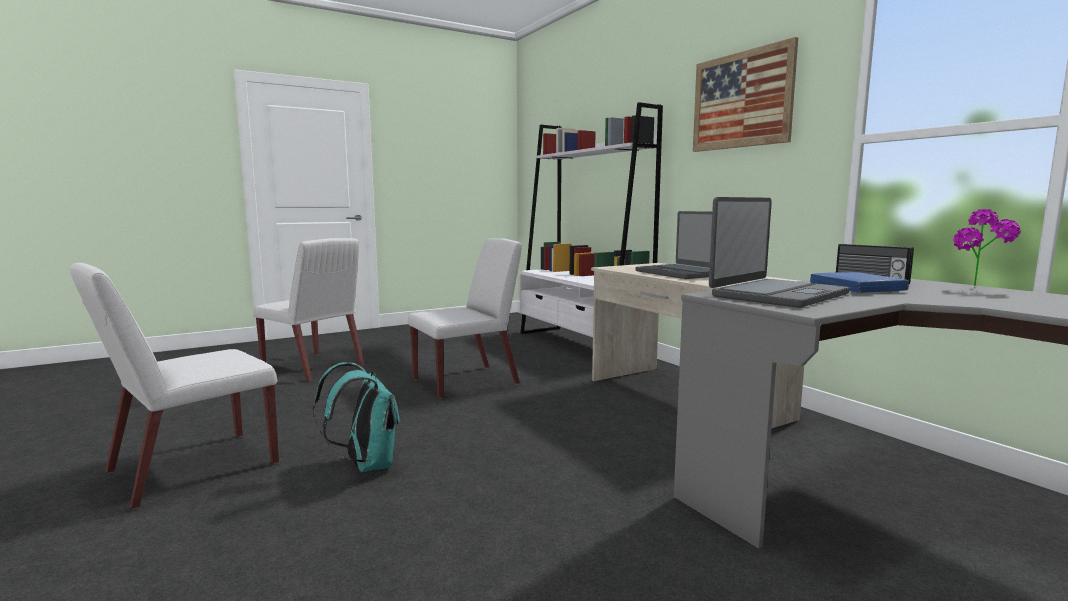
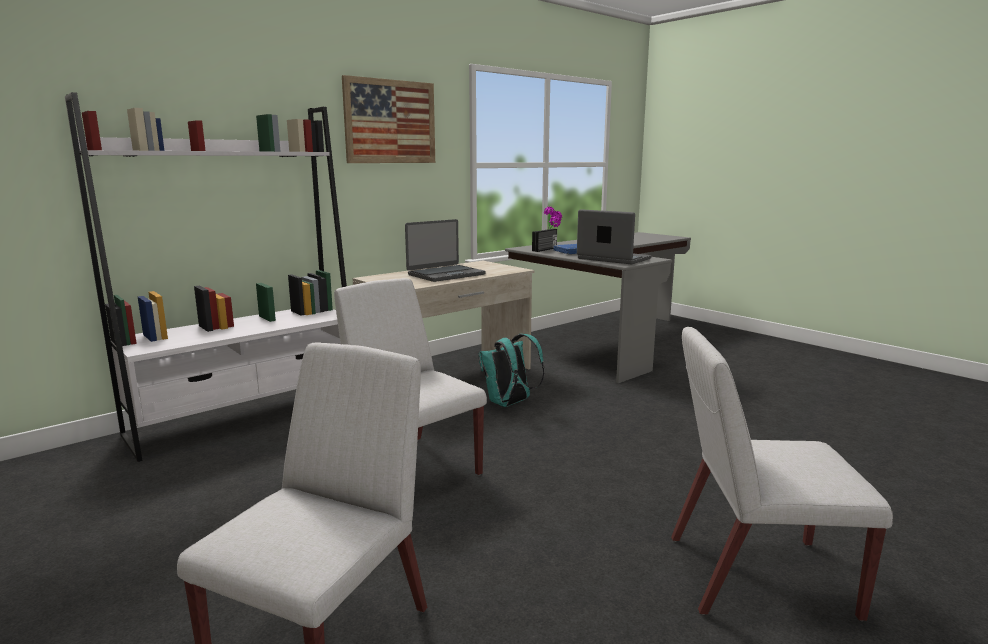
camera: 100 degrees left, 5 degrees up
(191, 468) = (756, 576): white chair -> white chair turned 150 degrees clockwise
(366, 465) = (661, 478): turquoise backpack -> turquoise backpack (509, 404)

